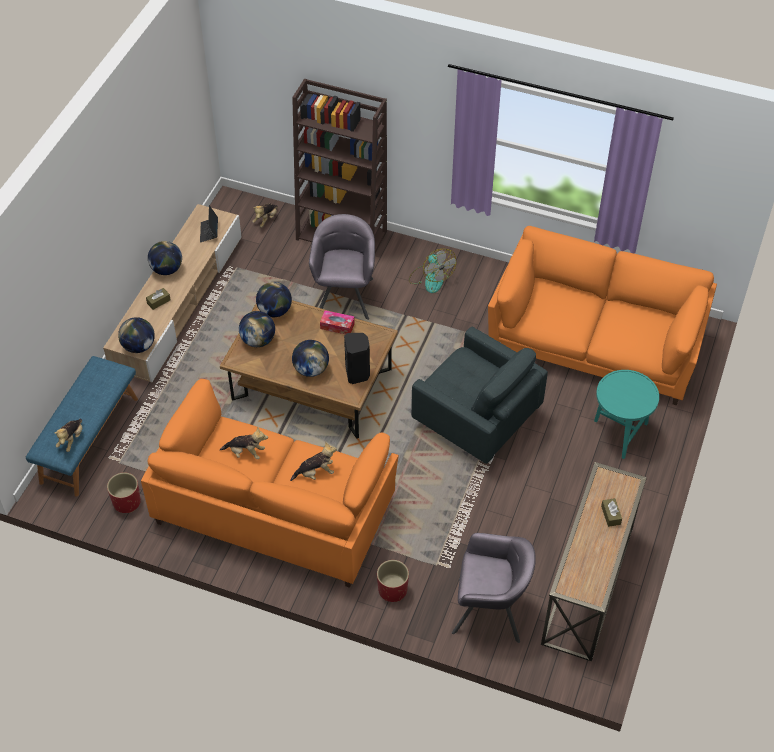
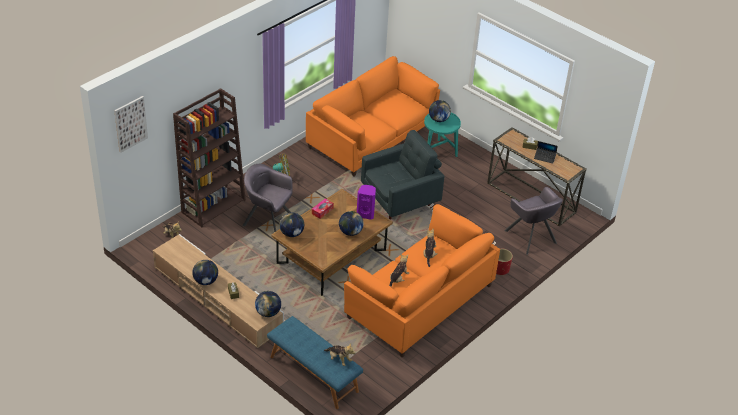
camera: 70 degrees left, 10 degrees down
(126, 502) = (377, 368): red planter -> none
(209, 232) = (185, 251): laptop -> laptop (545, 157)
(240, 47) = (130, 124): none -> picture
(258, 340) = (312, 248): globe -> globe (438, 119)
(358, 373) = (366, 214): black speaker -> purple speaker
(490, 610) = (530, 237): grey armchair -> grey armchair turned 120 degrees clockwise

